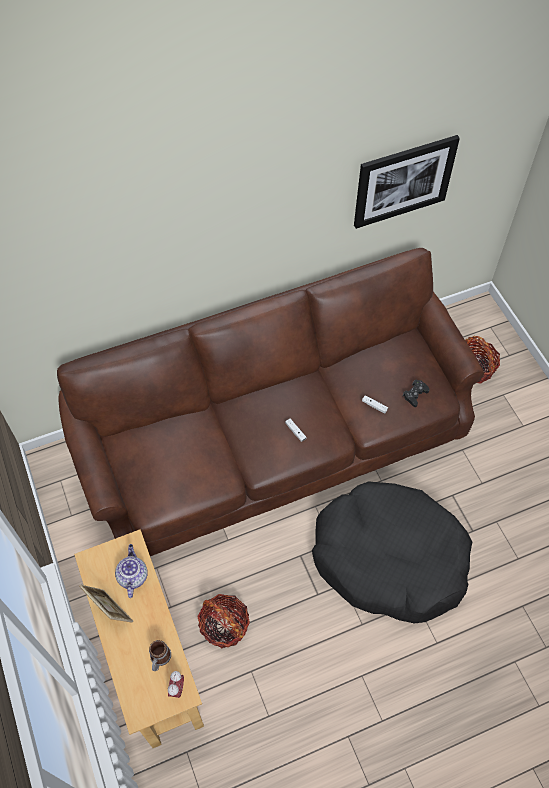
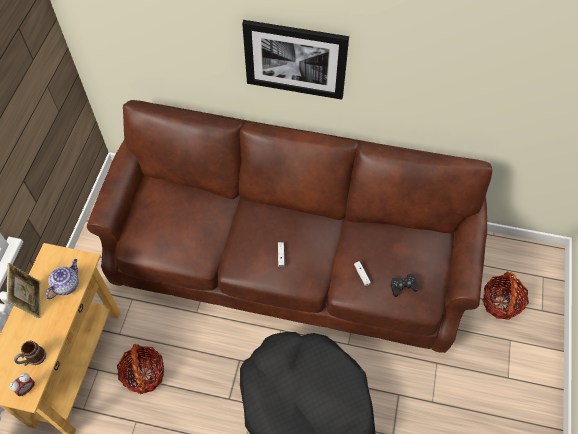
camera: 35 degrees right, 0 degrees up
(403, 181) = (490, 88): picture -> picture (295, 59)

